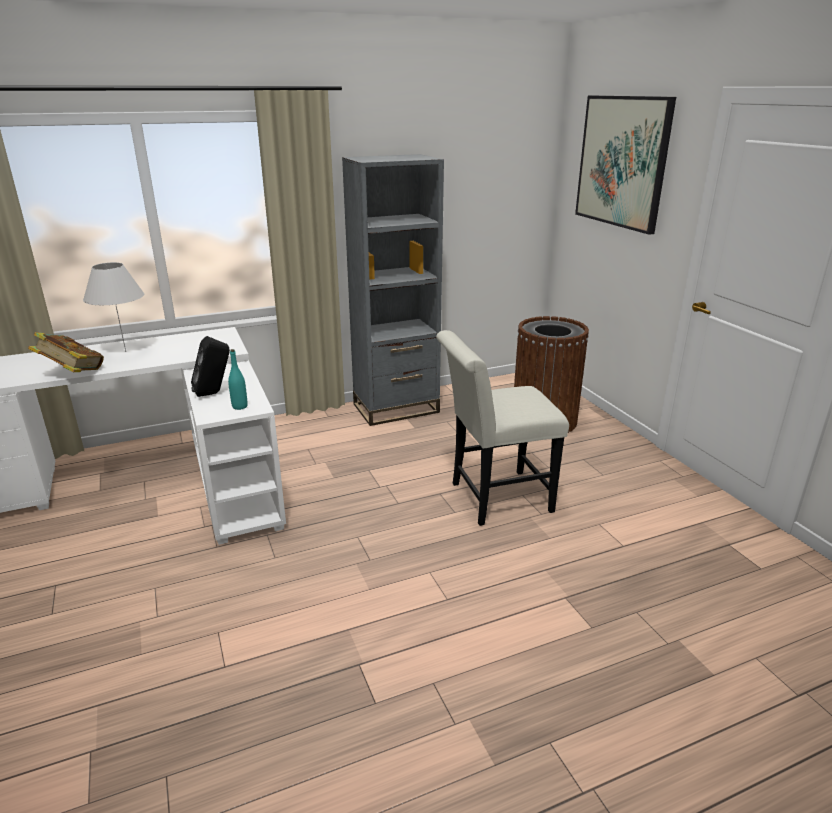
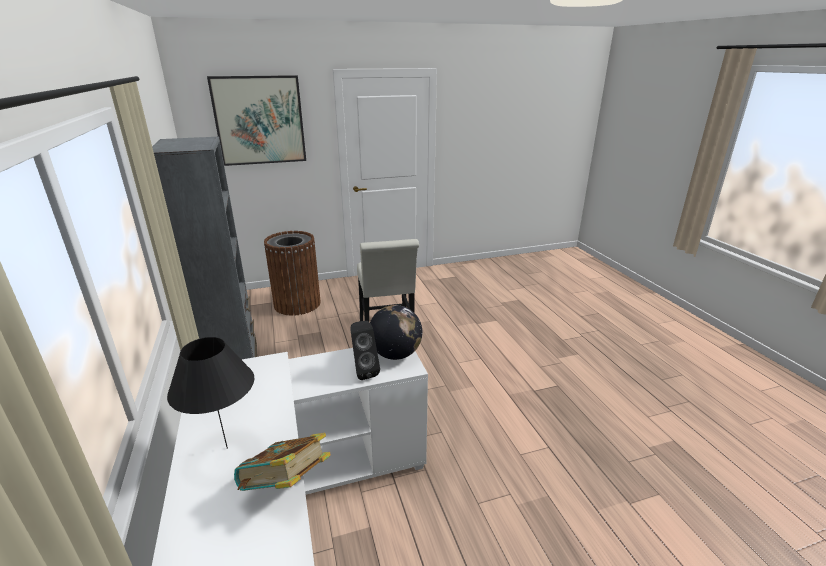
camera: 85 degrees left, 0 degrees up
(126, 352) = (227, 448): white table lamp -> black table lamp
(240, 406) = (395, 354): turquoise bottle -> globe

